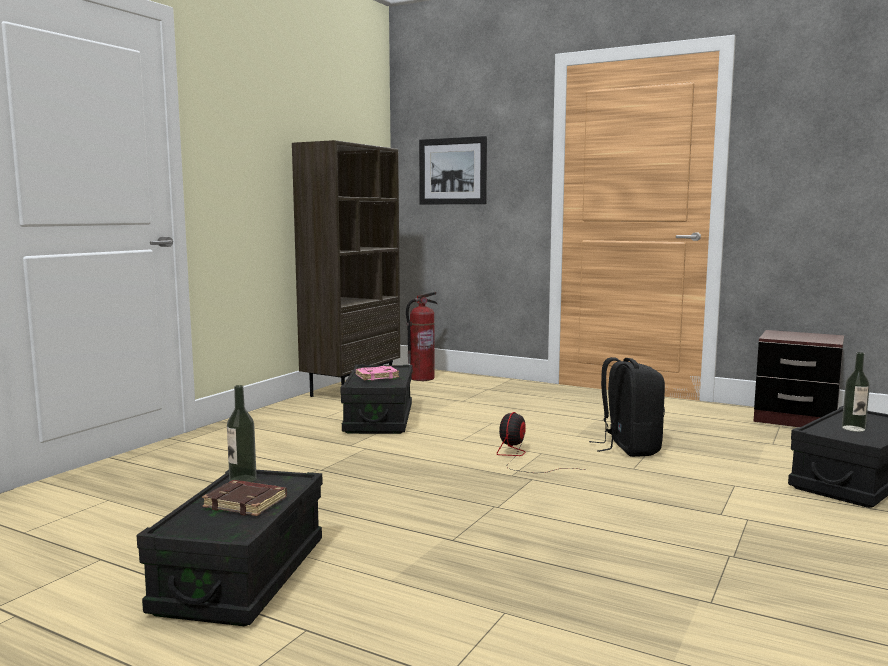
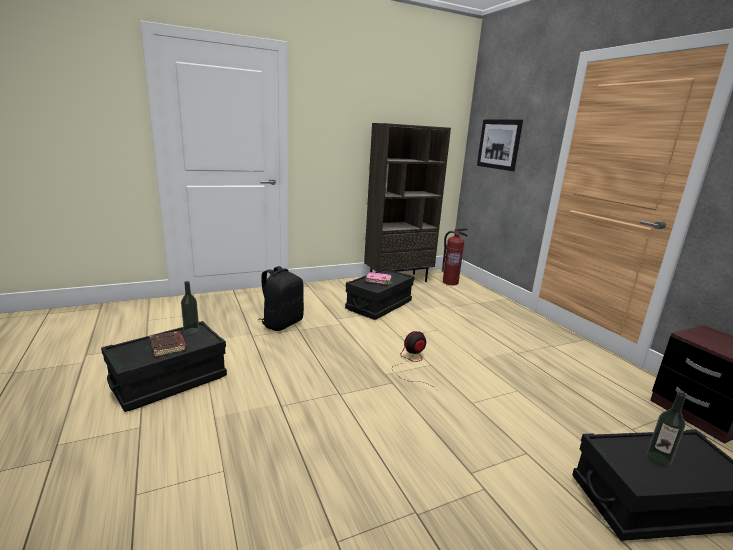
camera: 35 degrees right, 10 degrees up
(629, 448) = (497, 384): black backpack -> black backpack (282, 323)

